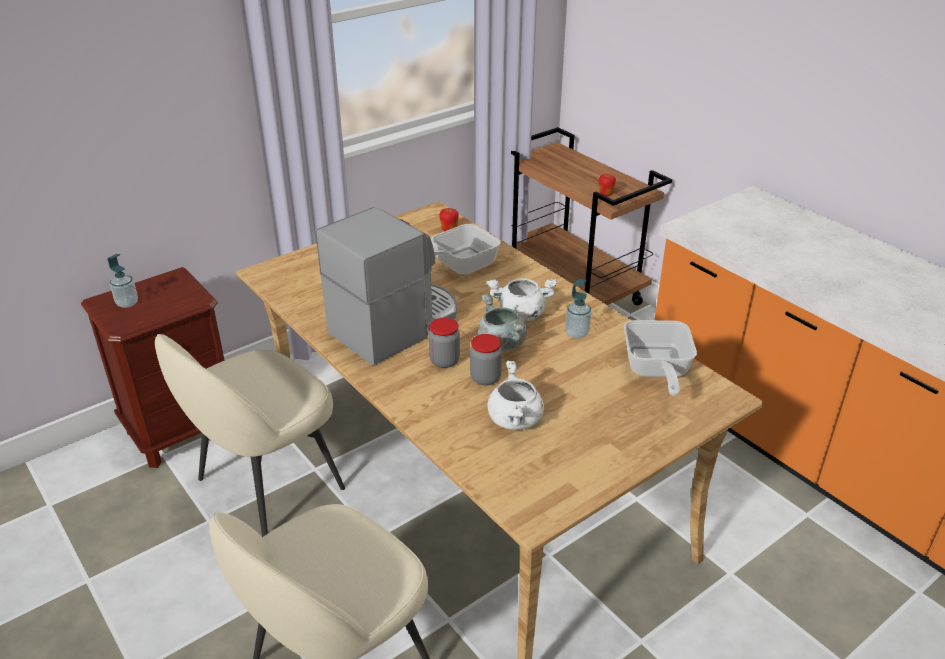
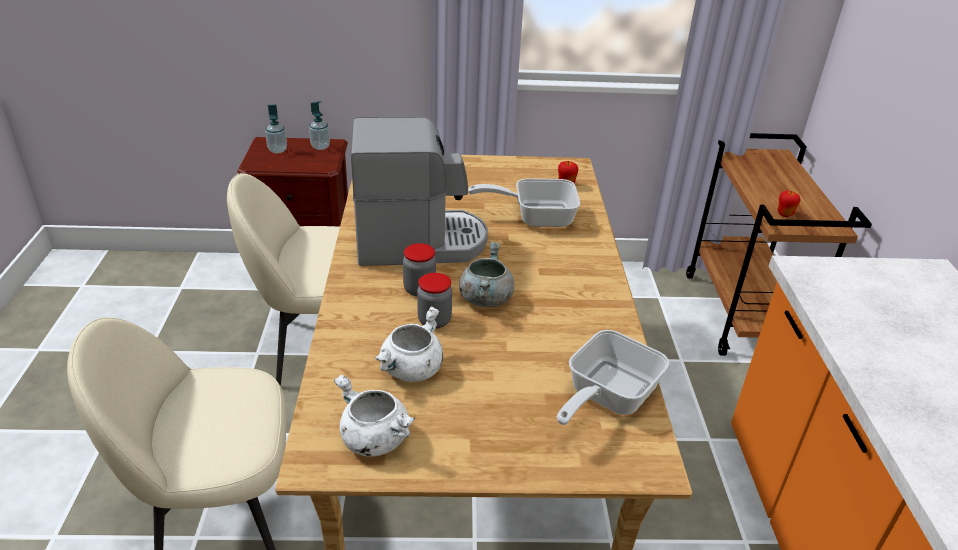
camera: 35 degrees right, 0 degrees up
(520, 314) = (538, 282): white cooking pot -> white cooking pot (373, 439)
(576, 333) = (569, 323): soap dispenser -> soap dispenser (320, 147)

